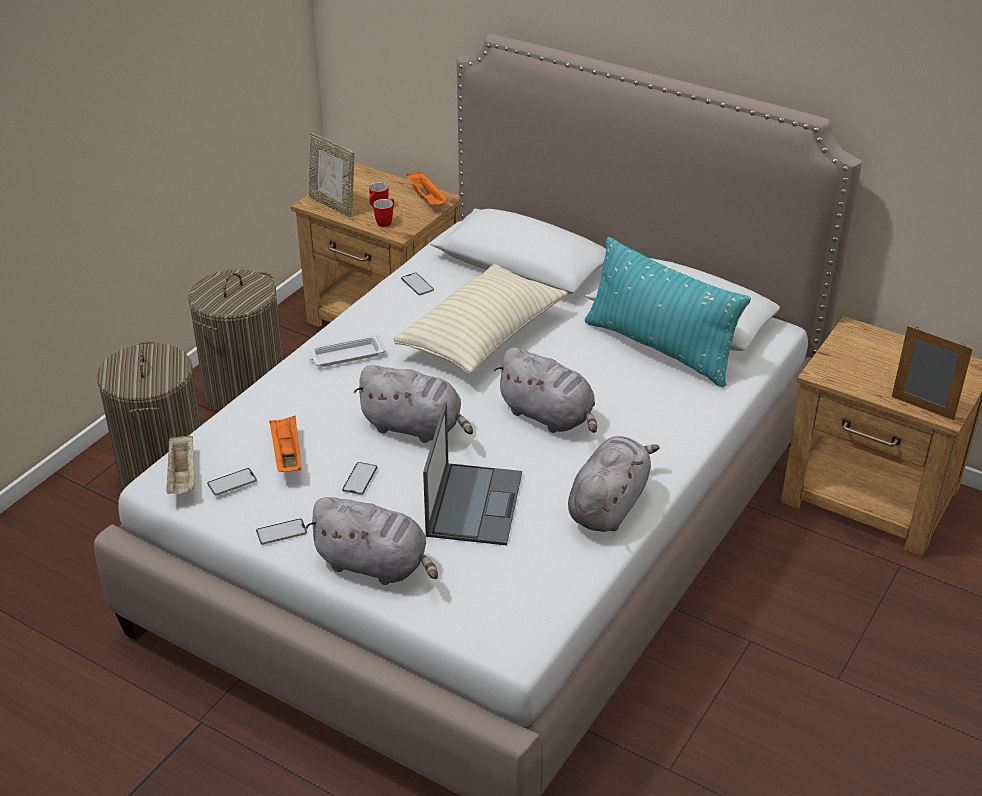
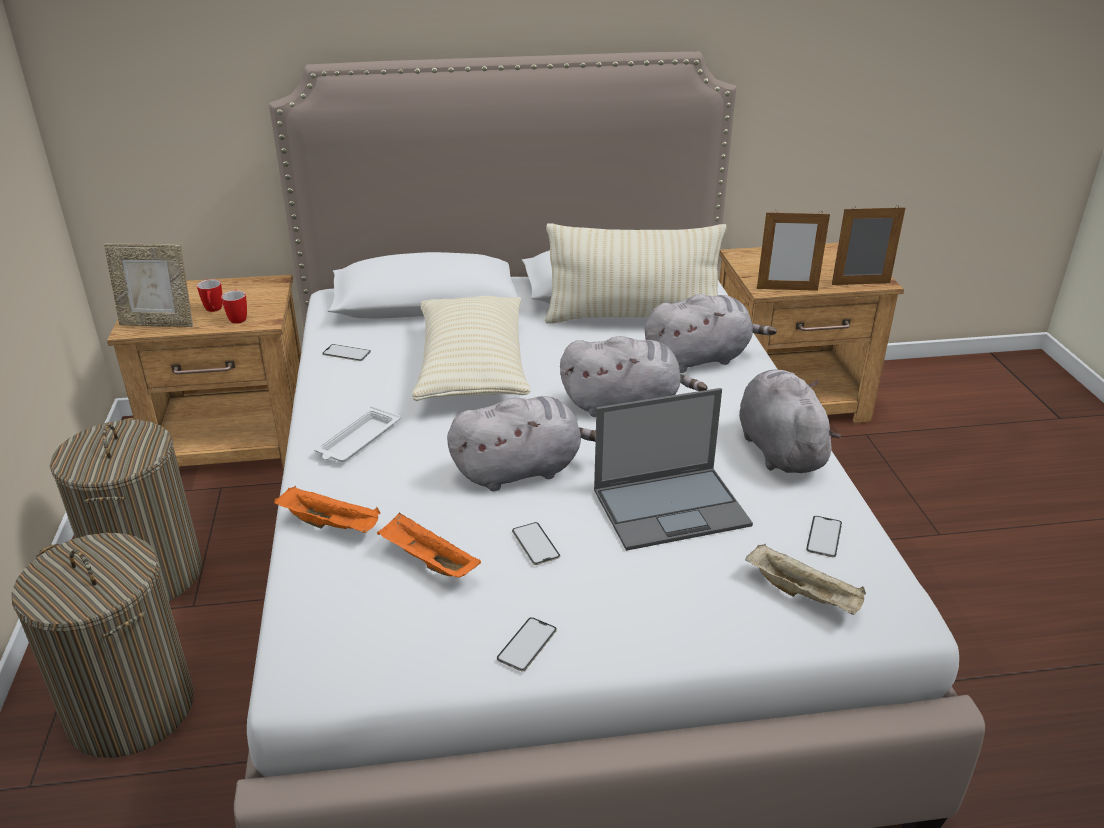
camera: 40 degrees left, 5 degrees down
(183, 476) = (326, 653): beige tray -> beige tray (804, 594)
(232, 482) = (399, 624): phone -> phone (824, 536)
(375, 565) = (669, 618): grey plush toy -> grey plush toy (700, 358)
(427, 199) = (257, 287): orange tray -> orange tray (332, 525)
(474, 503) = (672, 507): laptop -> laptop turned 105 degrees clockwise
(660, 348) = (633, 318): turquoise pillow -> beige pillow
(841, 382) = (787, 289): none -> picture frame

